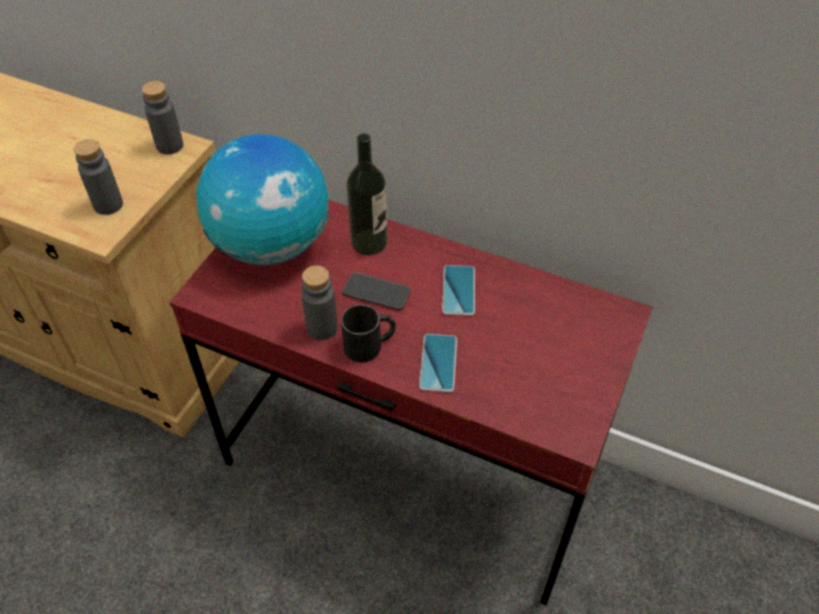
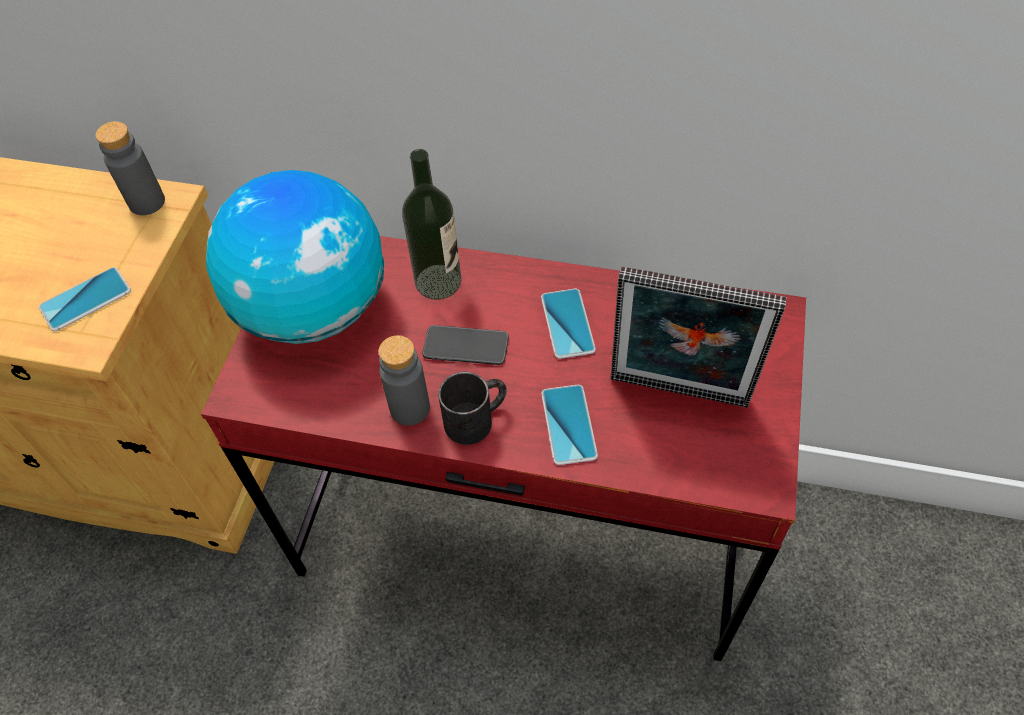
camera: 10 degrees left, 5 degrees up
(108, 205) = (85, 299): grey bottle -> phone
(528, 359) = (677, 396): none -> picture frame

